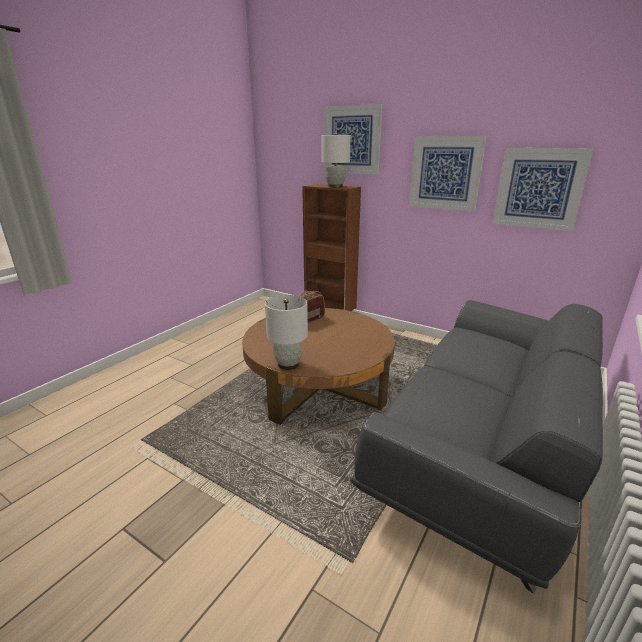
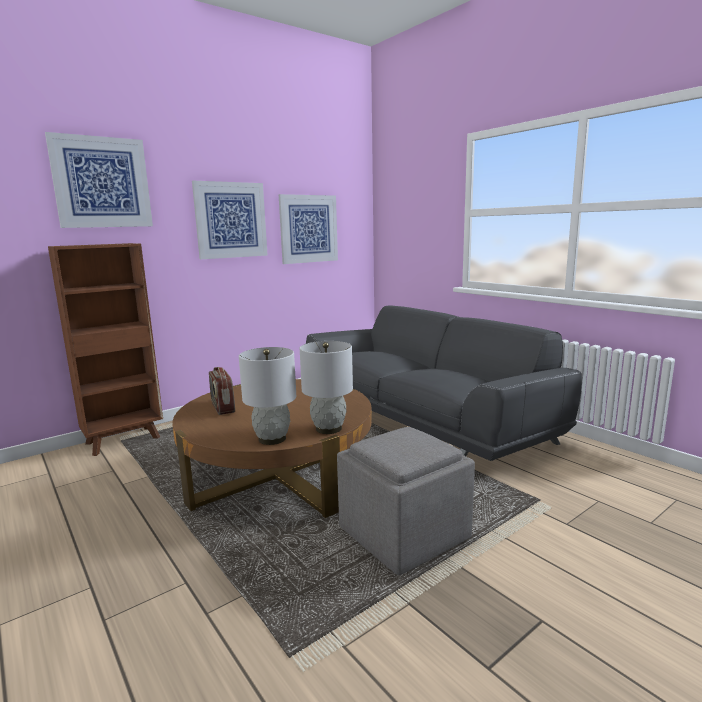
camera: 70 degrees left, 10 degrees down
(258, 464) = (403, 535): none -> grey ottoman
(335, 187) = (107, 244): white table lamp -> white table lamp (272, 439)

